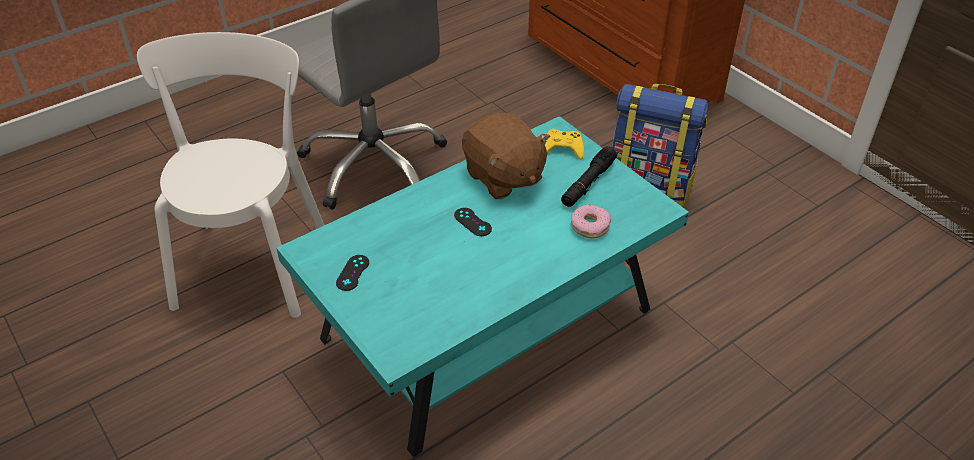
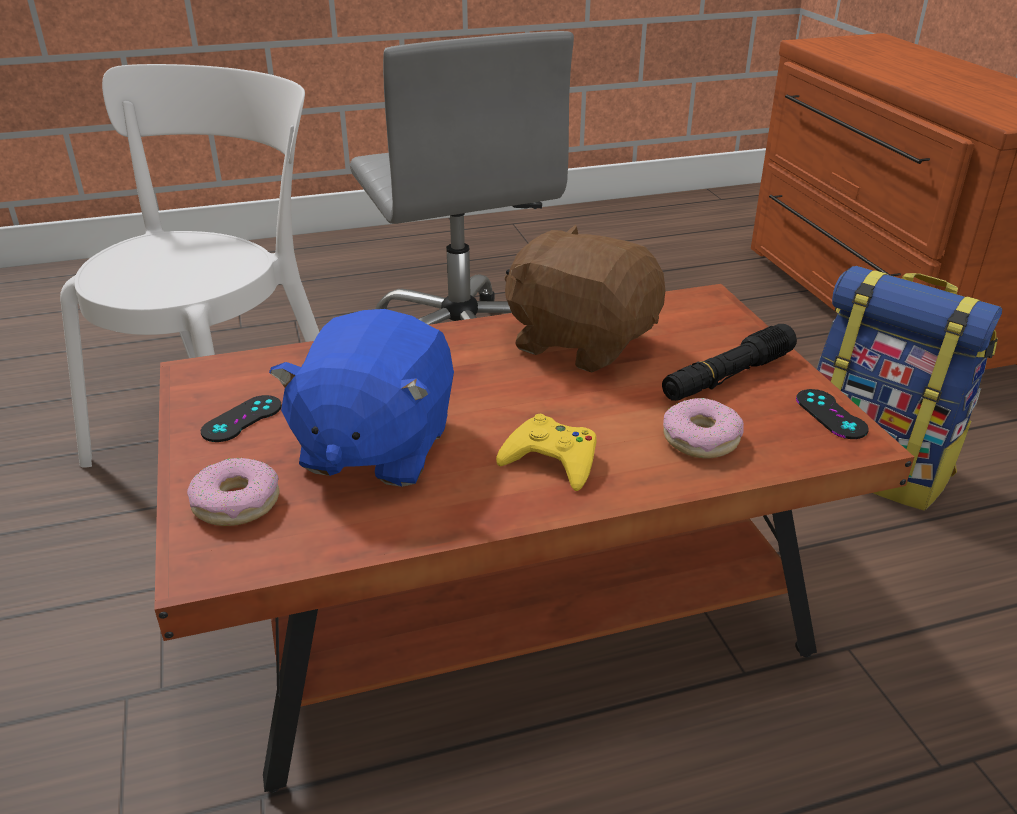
camera: 20 degrees right, 10 degrees down
(386, 321) = (236, 503): none -> donut
(434, 272) = (375, 447): none -> blue plush toy
(472, 222) = (490, 391): black game controller -> black game controller (831, 414)
(487, 328) = (511, 607): turquoise coffee table -> brown coffee table
(503, 177) = (581, 342): brown plush toy -> brown plush toy turned 135 degrees clockwise
(562, 148) = (705, 323): yellow game controller -> yellow game controller (552, 460)

